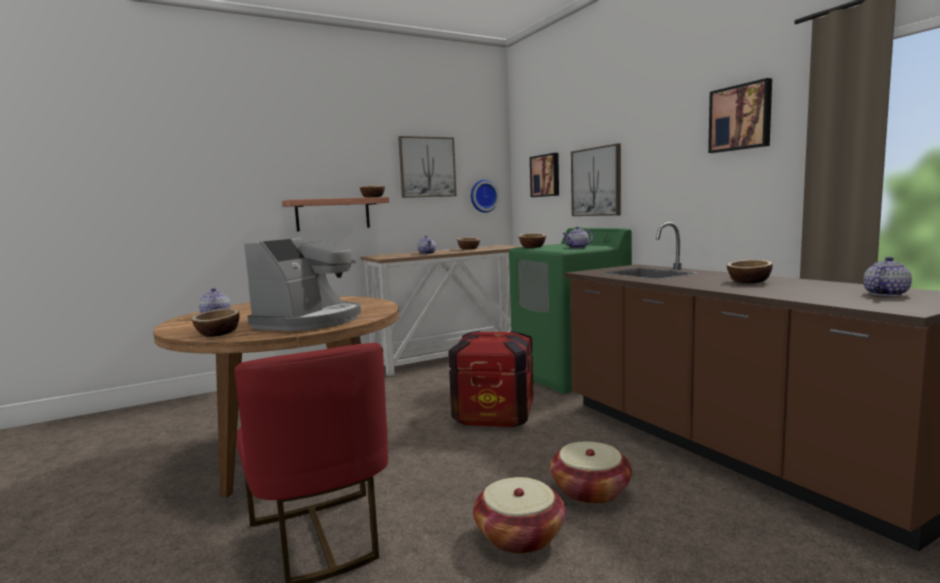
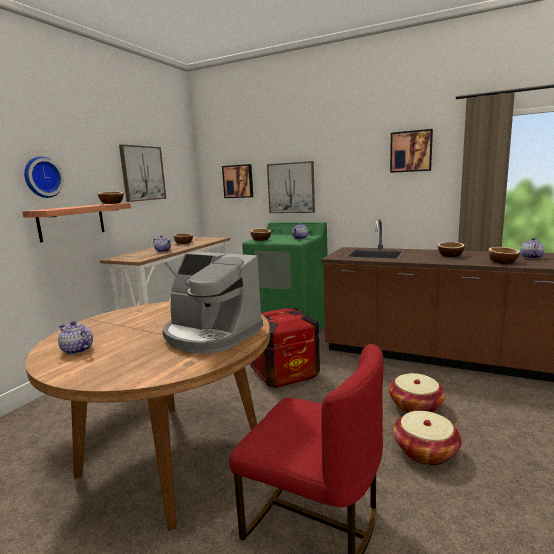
camera: 35 degrees left, 5 degrees up
(218, 333) = (157, 370): bowl -> bowl (502, 262)
(310, 321) = (211, 335): coffee machine -> coffee machine turned 135 degrees clockwise
(483, 196) = (182, 197): wall clock -> wall clock (42, 177)

